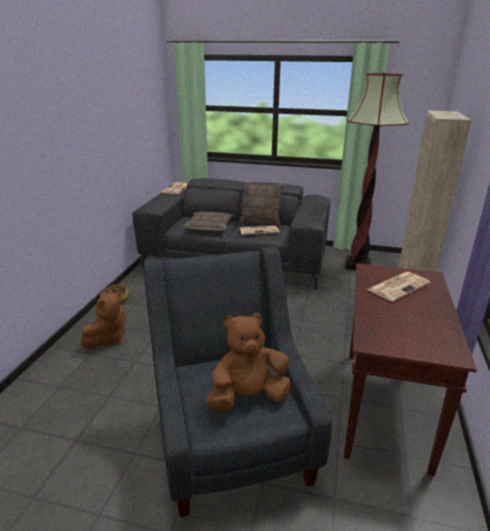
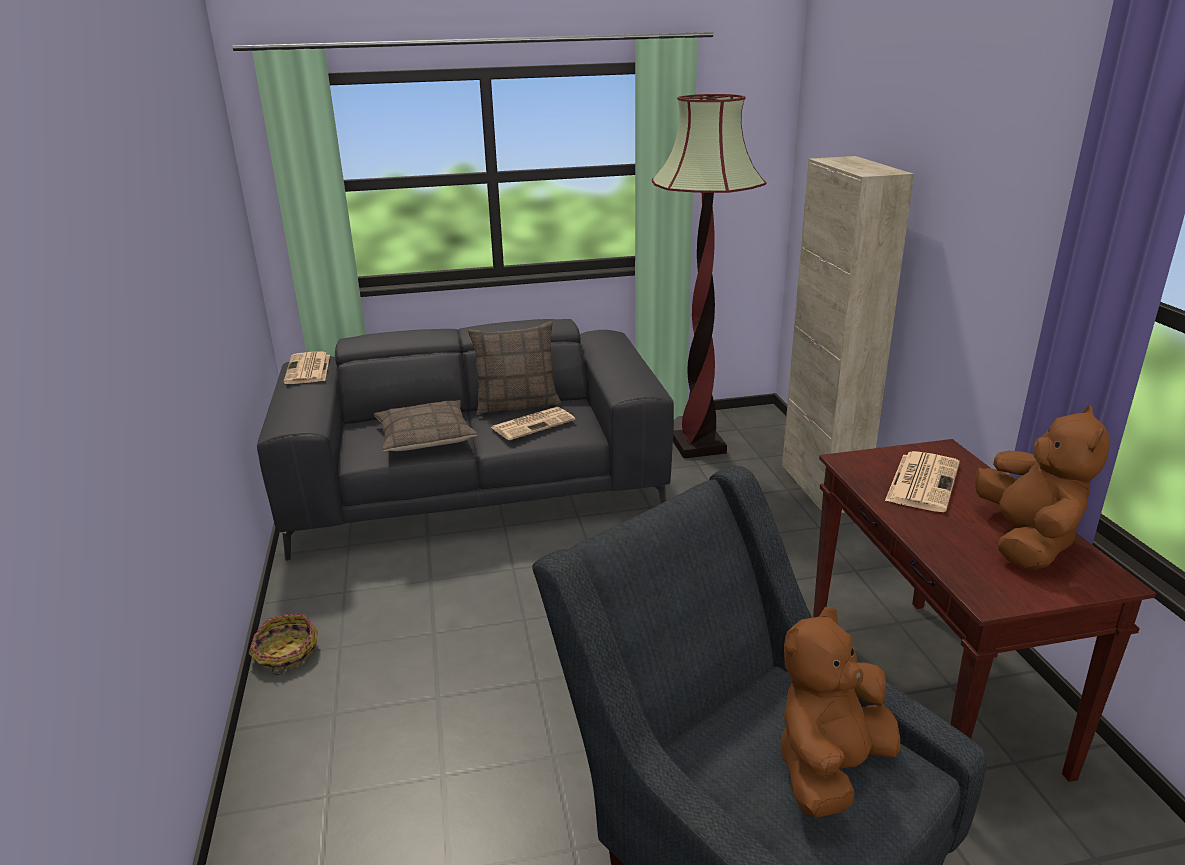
camera: 25 degrees left, 0 degrees up
(108, 339) = (343, 747): brown plush toy -> brown plush toy (1026, 541)

